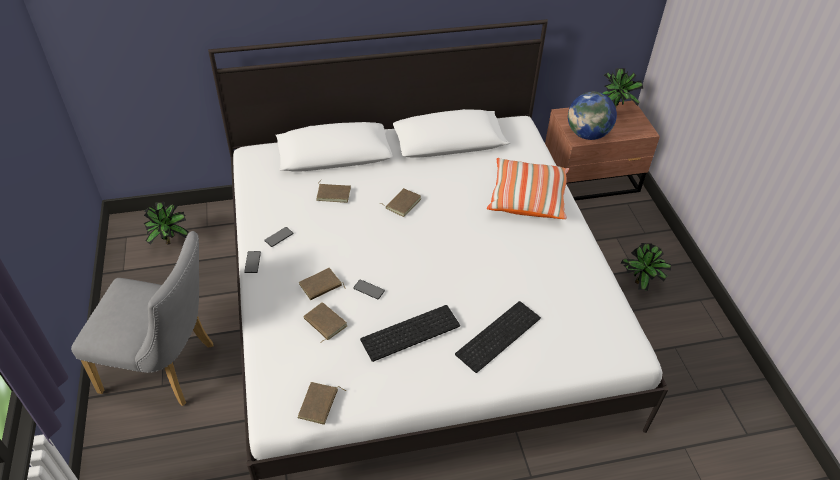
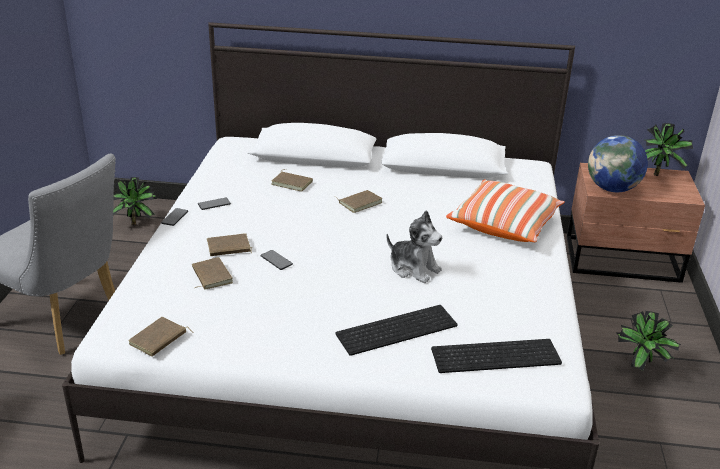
camera: 20 degrees right, 15 degrees down
(410, 331) = (298, 302): keyboard -> keyboard (496, 355)
(480, 266) = (413, 268): none -> plush toy

